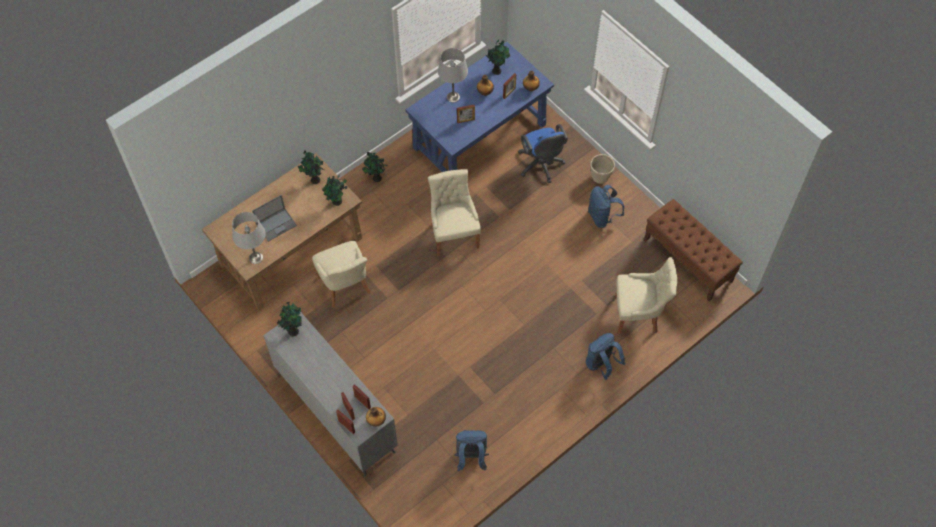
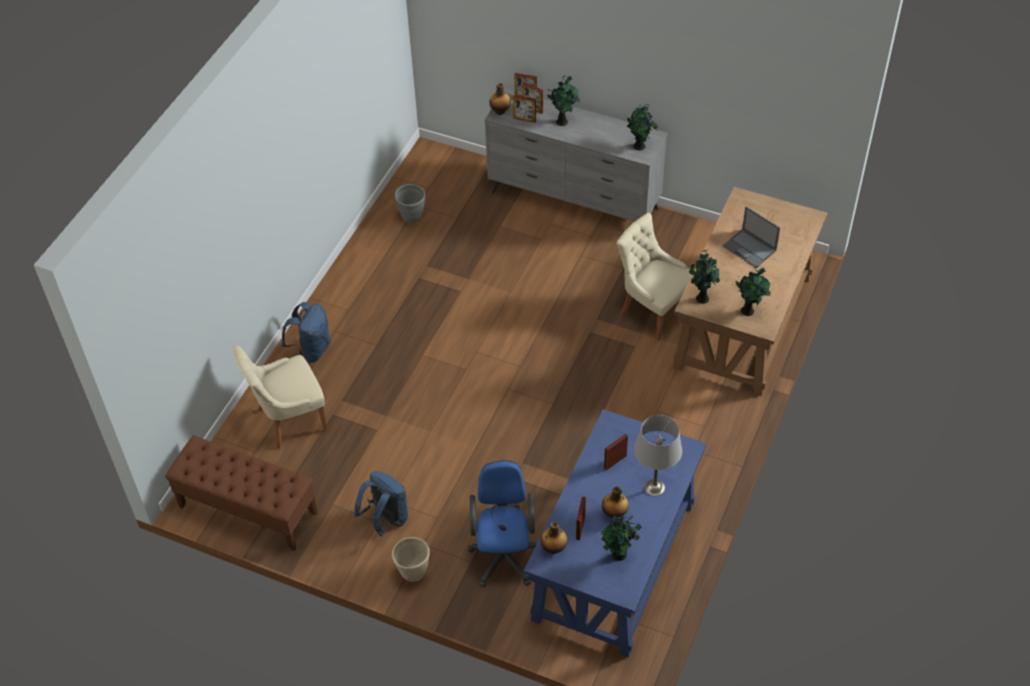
camera: 155 degrees right, 10 degrees down
(255, 257) = (743, 209): grey table lamp -> none
(276, 224) = (750, 248): laptop -> laptop turned 75 degrees counterclockwise
(376, 178) = (710, 443): potted plant -> potted plant (563, 121)
(453, 234) = (566, 418): beige chair -> none
(471, 457) = (412, 217): blue backpack -> grey planter
(541, 166) = (504, 554): blue office chair -> blue office chair turned 45 degrees clockwise

